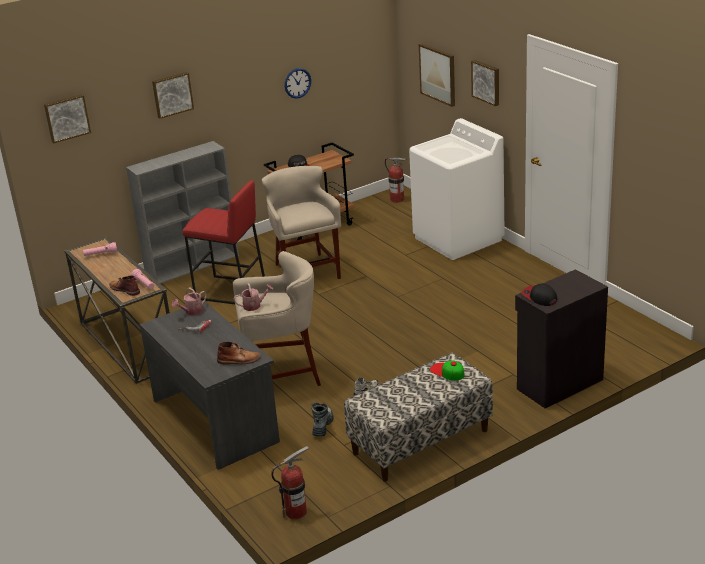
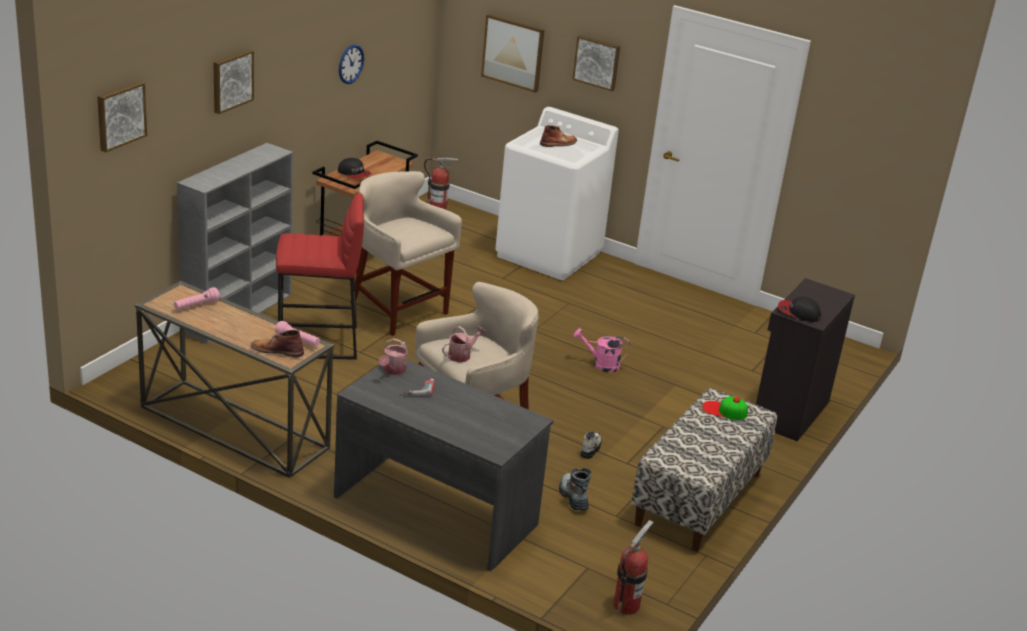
camera: 30 degrees left, 0 degrees up
(239, 360) = (512, 425): brown boot -> brown boot (559, 143)
(429, 328) = (601, 364): none -> pink watering can

